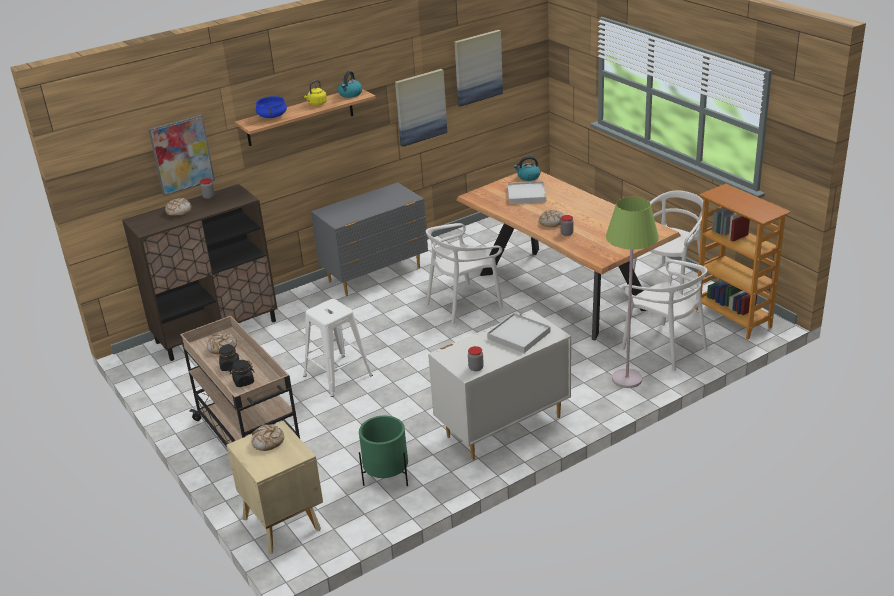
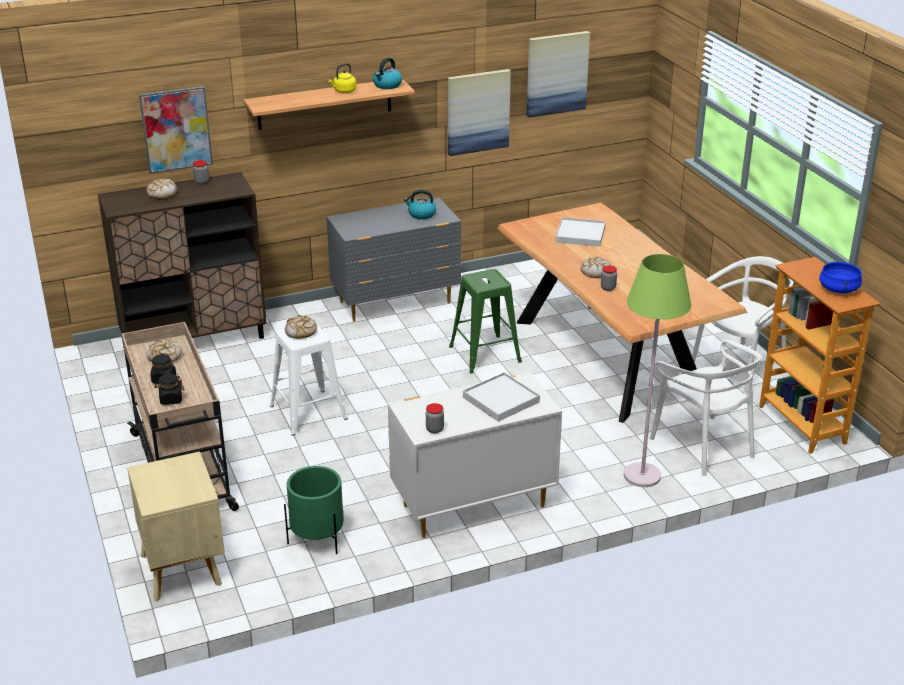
camera: 10 degrees right, 0 degrees up
(268, 441) = (173, 472): bread -> bread (301, 332)
(272, 116) = (288, 99): blue cooking pot -> blue cooking pot (839, 289)
(463, 304) = (484, 353): white chair -> green stool
(528, 177) = (591, 213): kettle -> kettle (421, 214)

